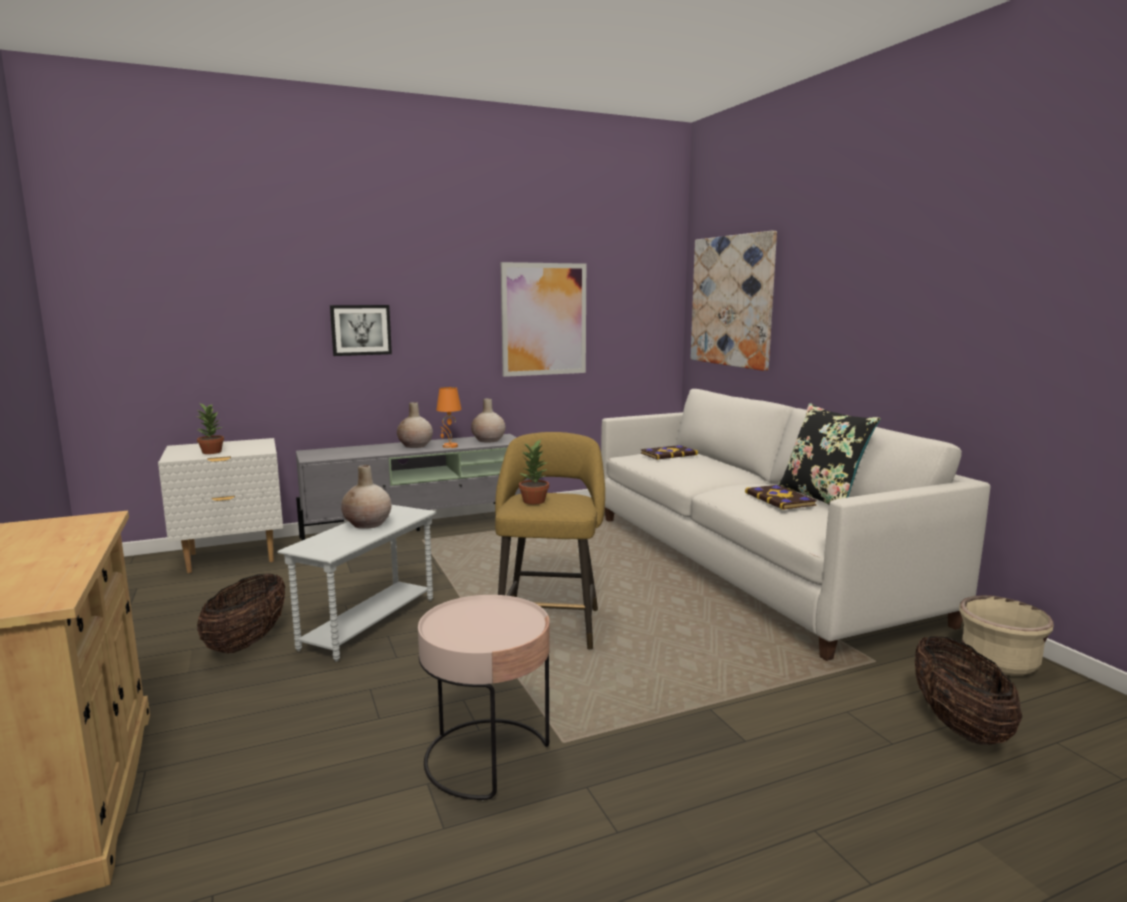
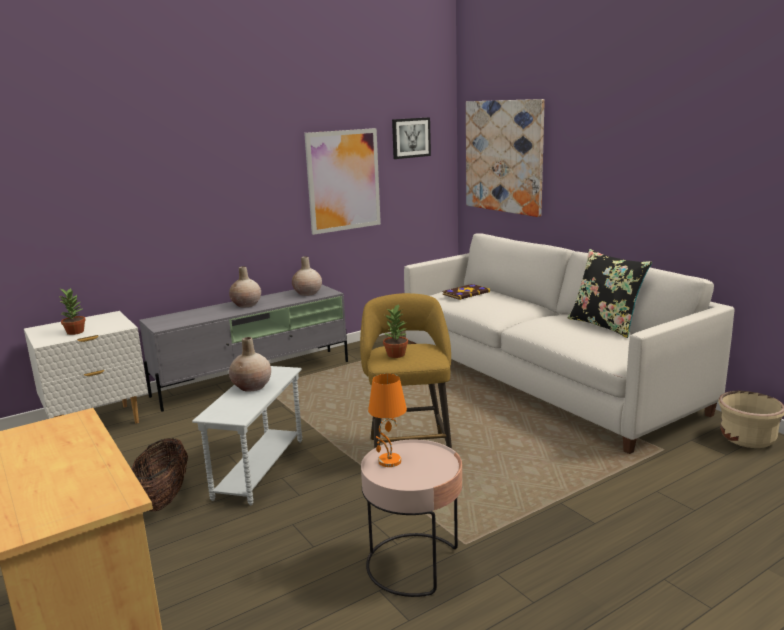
camera: 10 degrees left, 5 degrees up
(361, 330) = (188, 204): picture -> picture (410, 138)
(449, 446) = (277, 302): orange table lamp -> orange table lamp (389, 461)
(780, 499) = (577, 330): book -> none
(958, 725) = (733, 490): basket -> none

